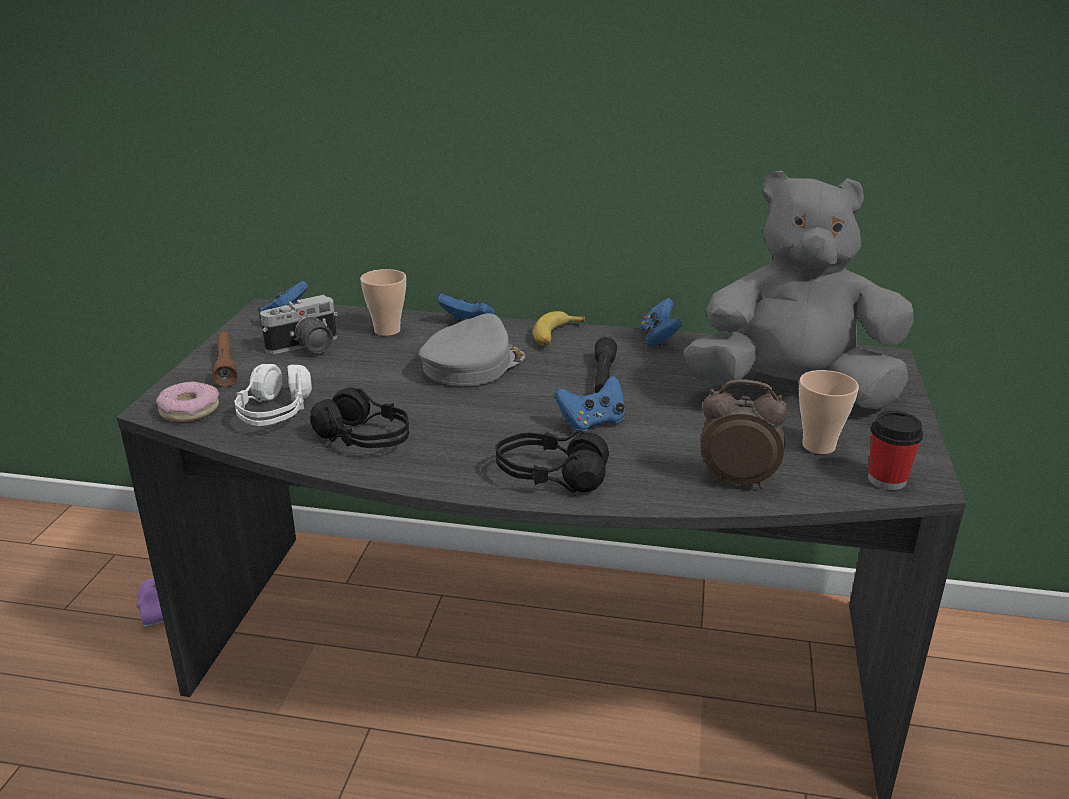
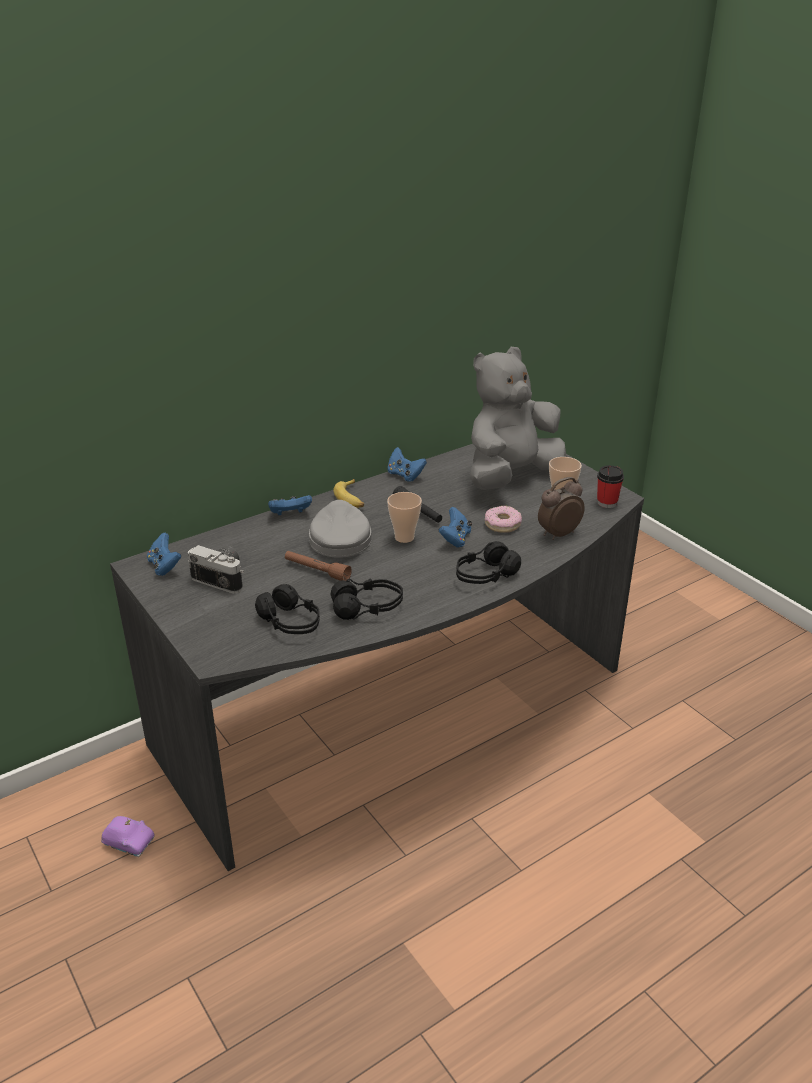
camera: 45 degrees left, 5 degrees up
(189, 410) = (237, 649): donut -> donut (502, 524)
(226, 366) = (197, 614): brown flashlight -> brown flashlight (317, 571)
(275, 413) = (290, 622): white headphones -> black headphones
(306, 348) = (223, 577): camera -> camera turned 75 degrees counterclockwise
(387, 330) = (249, 542): cup -> cup (404, 537)

